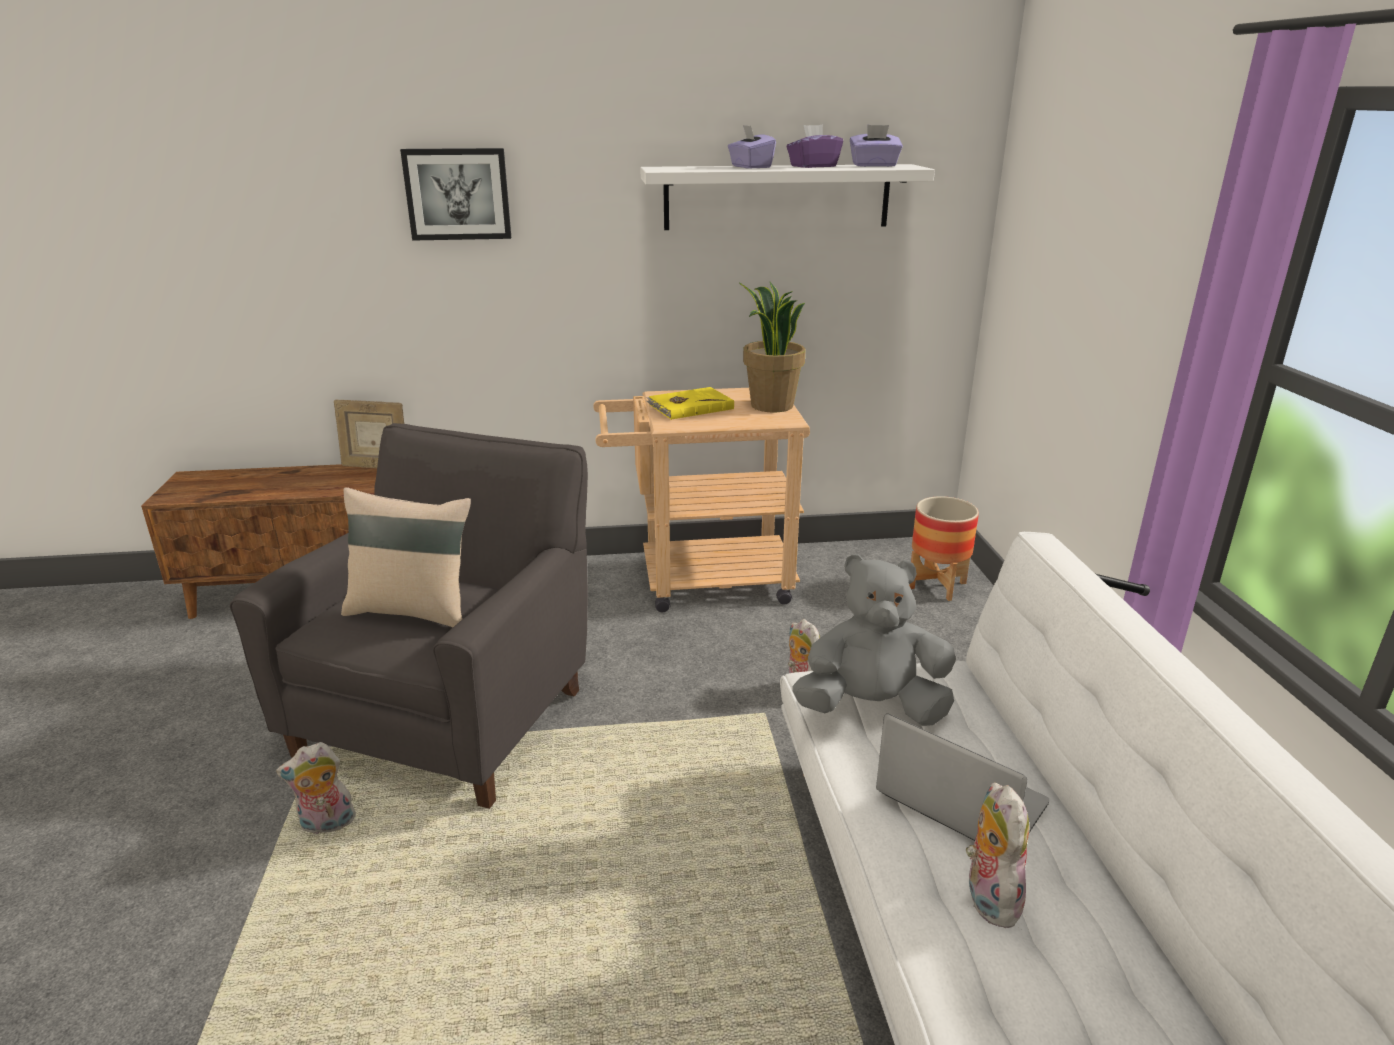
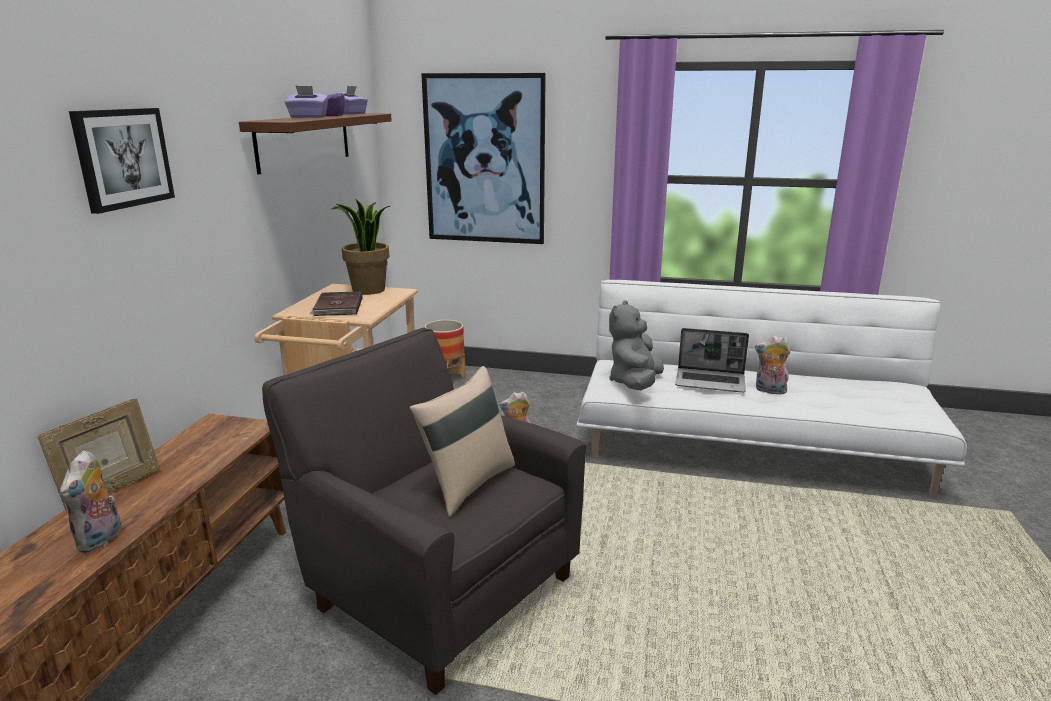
camera: 70 degrees left, 5 degrees down
(326, 825) = (547, 668): plush toy -> plush toy (101, 540)
(689, 406) = (337, 307): yellow book -> brown book
(777, 197) = (304, 140): white shelf -> brown shelf
(958, 800) = (711, 382): laptop -> laptop turned 135 degrees counterclockwise
(1074, 265) = (484, 160): none -> picture

